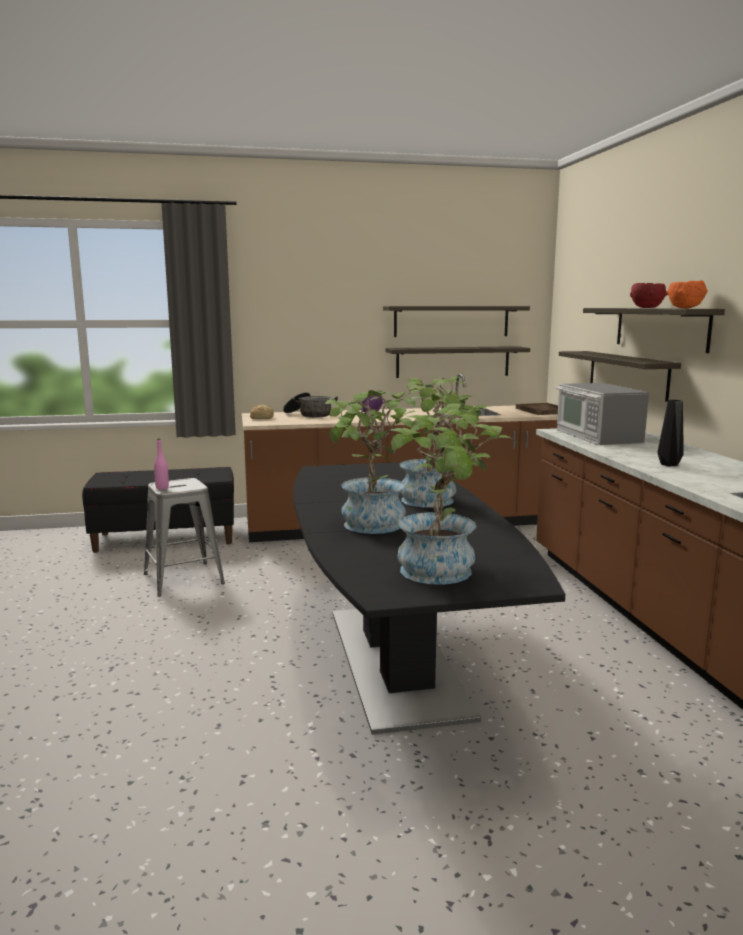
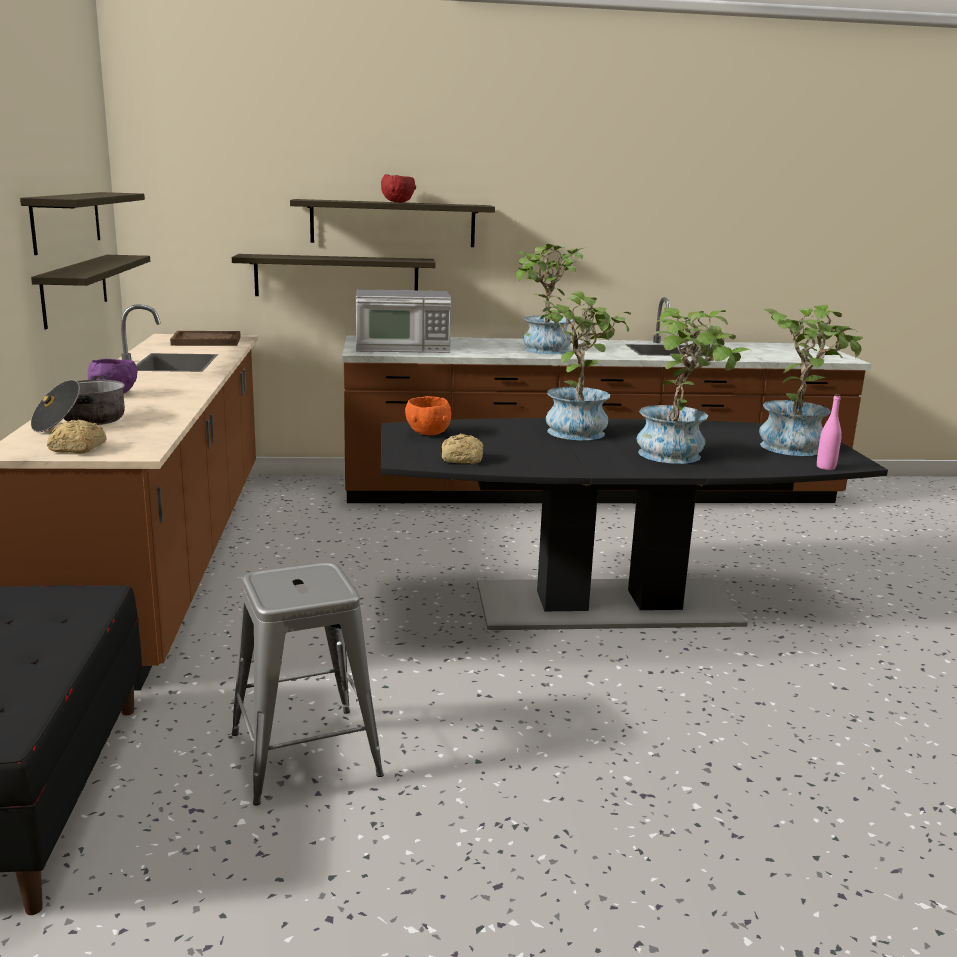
camera: 85 degrees left, 5 degrees up
(162, 488) = (318, 595): pink bottle -> pink bottle (826, 467)
(327, 478) = (463, 459): none -> bread
(670, 465) = (543, 351): black vase -> potted plant
(685, 308) = (462, 204): orange bowl -> orange bowl (428, 433)

